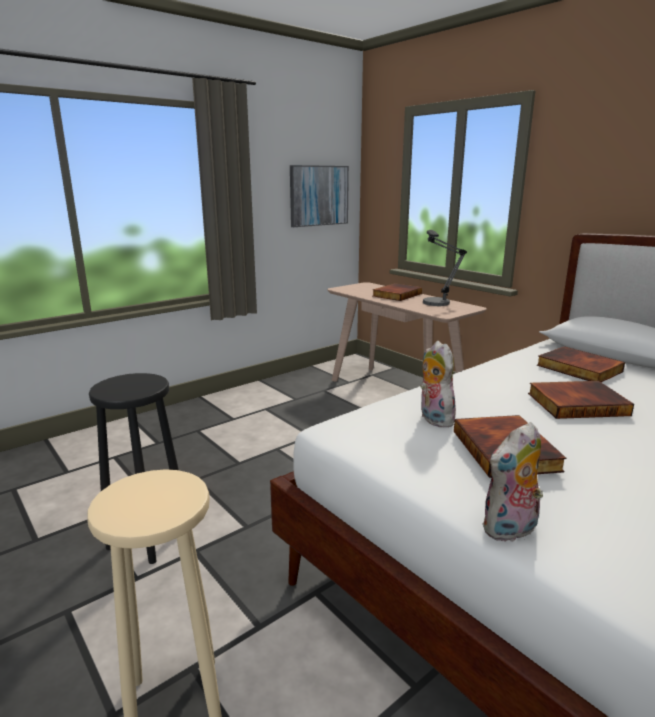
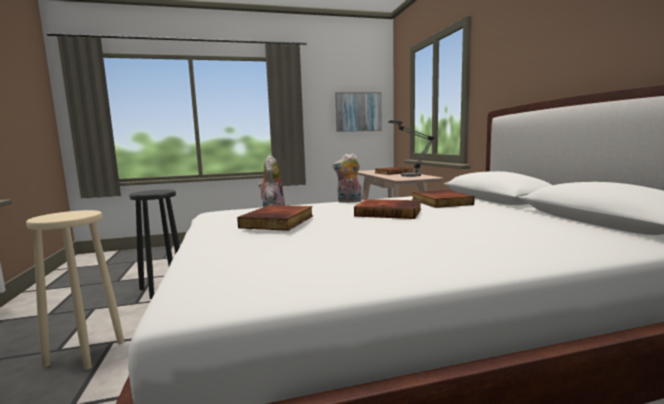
camera: 25 degrees right, 10 degrees down
(510, 531) = (199, 246): plush toy -> plush toy (349, 201)

